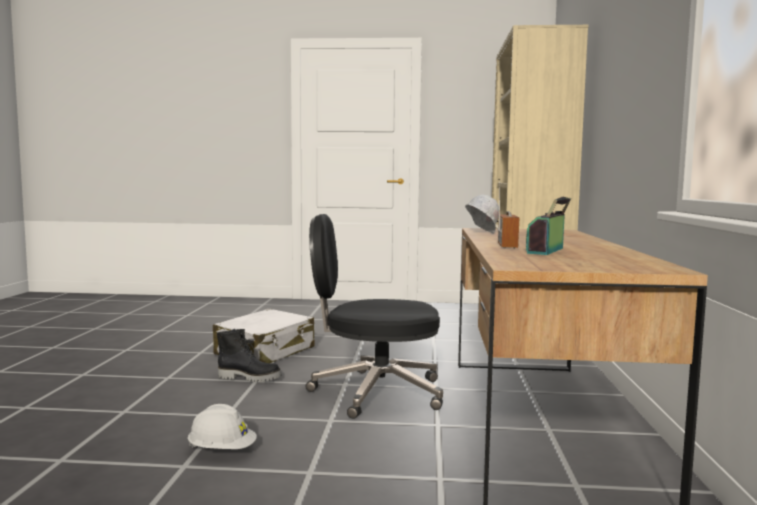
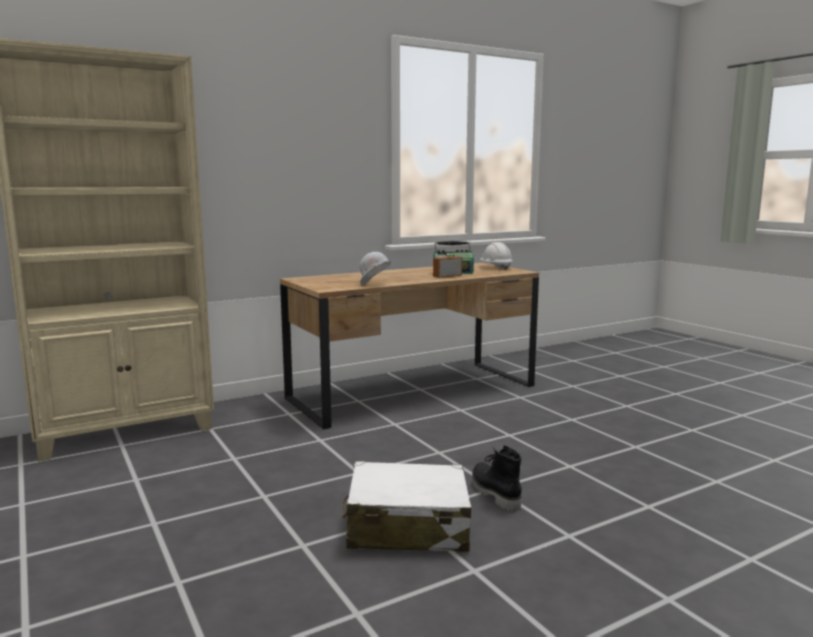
camera: 125 degrees left, 5 degrees up
(222, 450) = (603, 445): white hard hat -> white hard hat (496, 268)
(375, 392) = (438, 437): black office chair -> none

